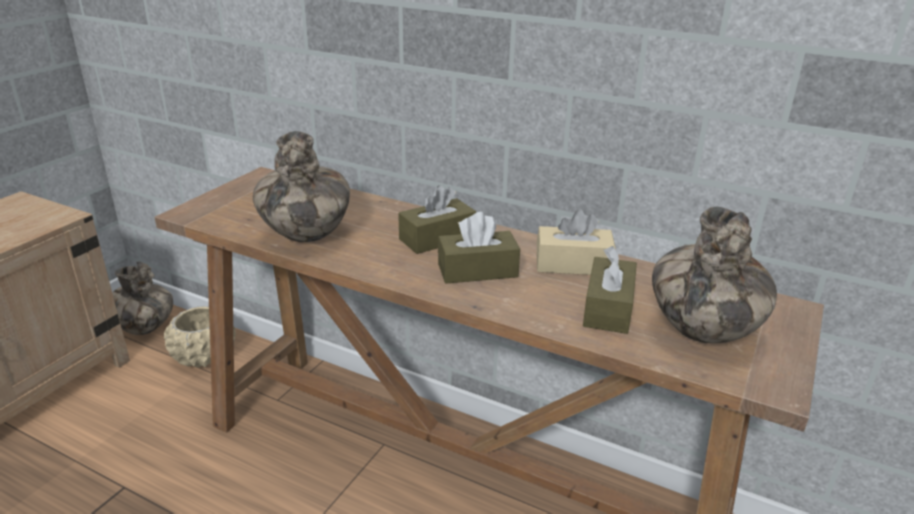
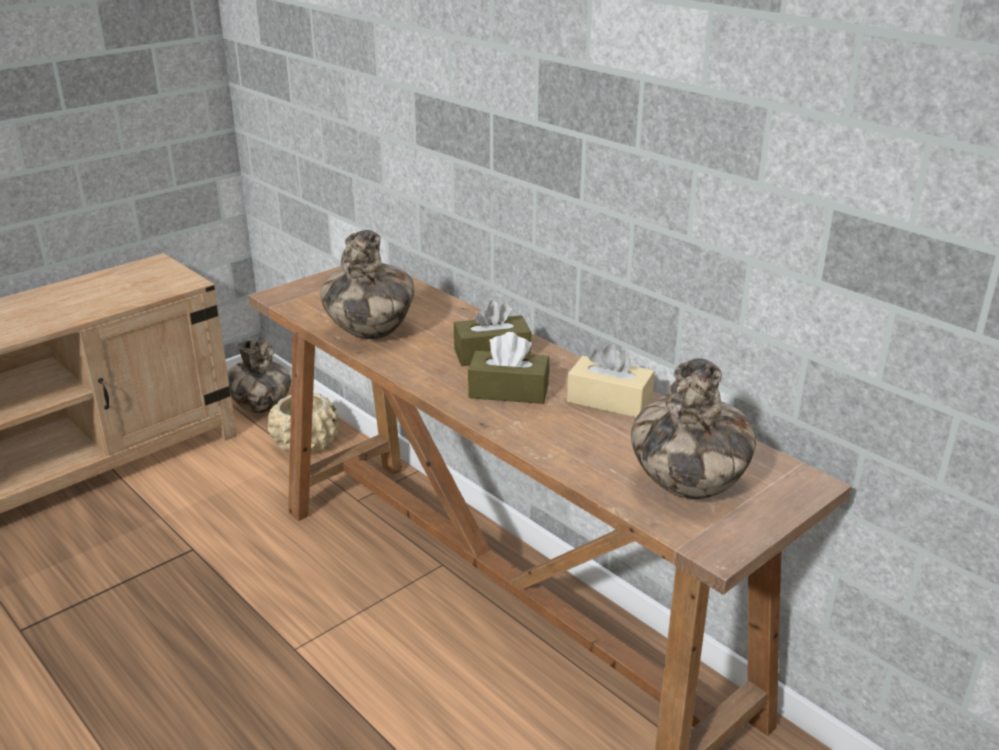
camera: 20 degrees right, 0 degrees up
(608, 308) = (610, 448): brown tissue box -> none

